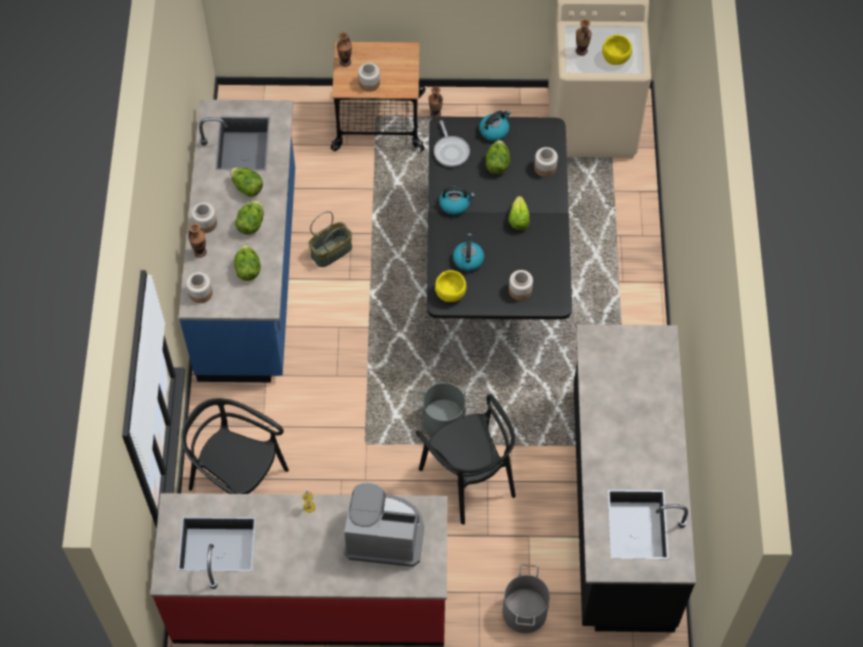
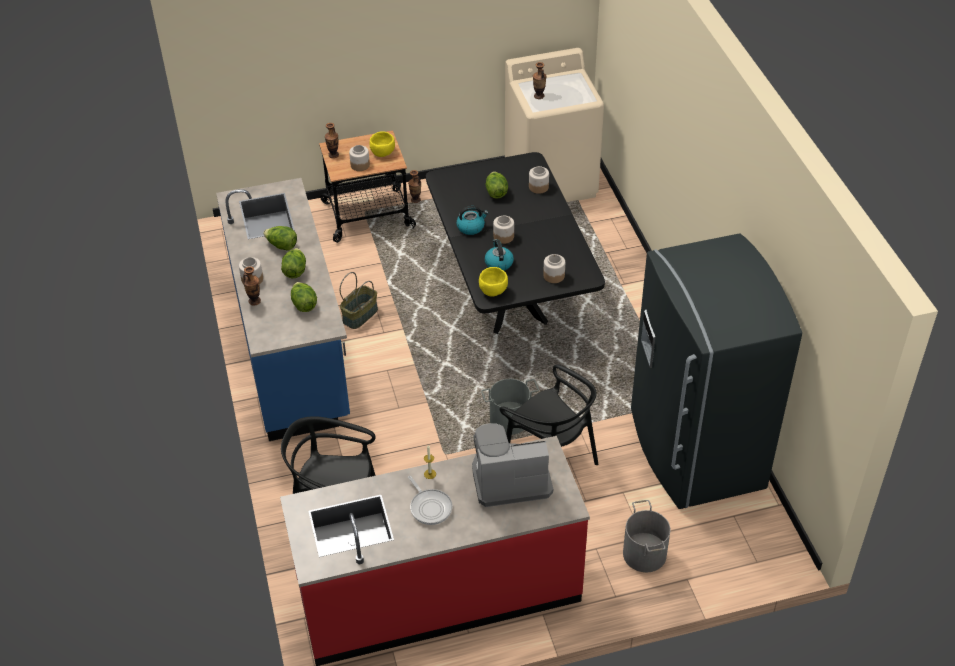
camera: 15 degrees left, 15 degrees down
(201, 293) = (266, 331): jar -> jar (503, 236)
(451, 151) = (452, 191): frying pan -> frying pan (430, 507)
(494, 131) = (484, 171): kettle -> none
(518, 220) = (531, 227): lettuce -> none
(616, 58) = (570, 95): yellow bowl -> yellow bowl (383, 152)
(619, 506) = (693, 450): black counter -> grey fridge

